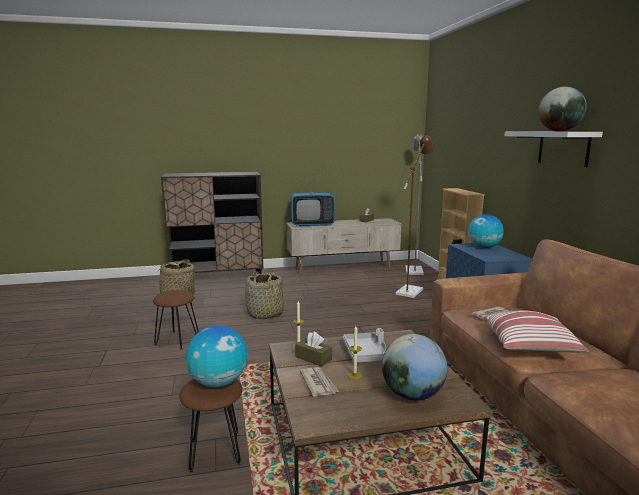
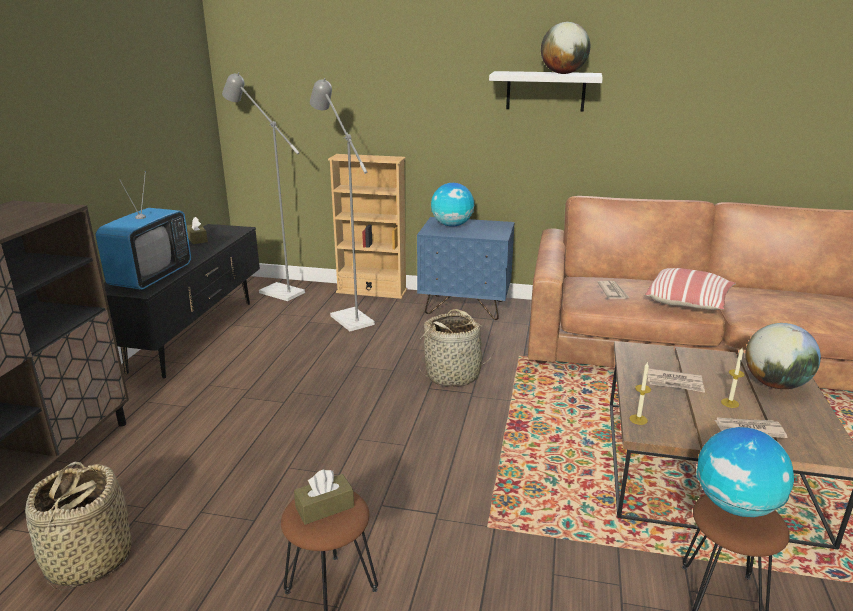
camera: 65 degrees left, 10 degrees up
(265, 314) = (307, 456): basket -> basket (453, 375)
(313, 358) = (680, 418): brown tissue box -> brown tissue box (325, 507)
(343, 269) = (195, 335): beige tv stand -> black tv stand
(365, 354) = (675, 383): grey tray -> newspaper
(411, 290) = (347, 317): brown floor lamp -> grey floor lamp

